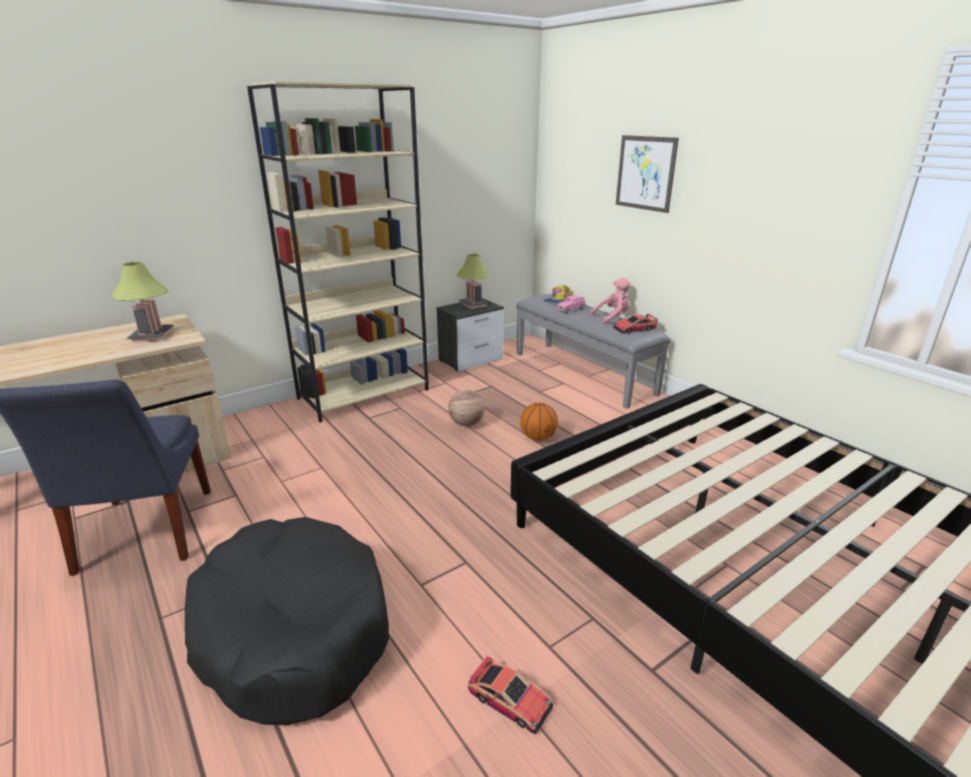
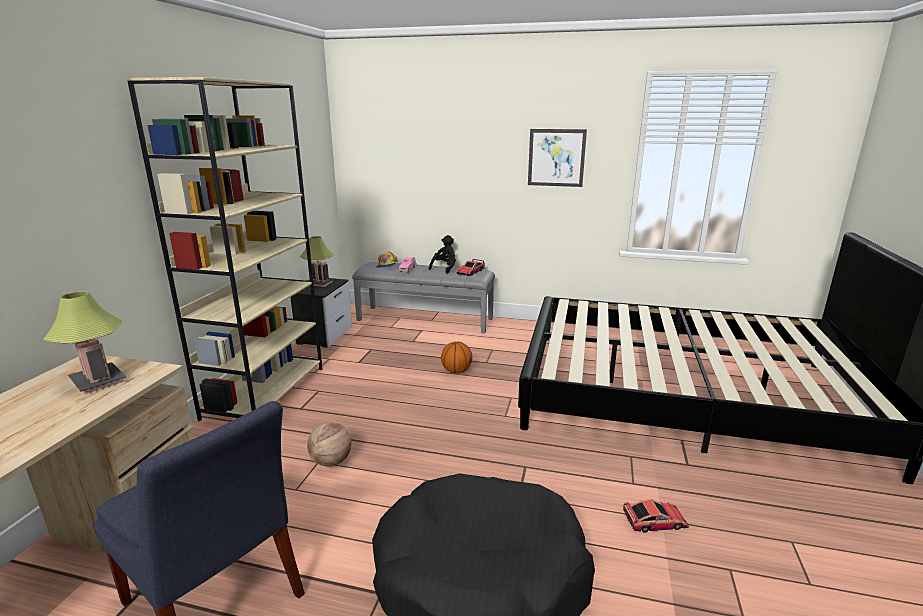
camera: 40 degrees left, 5 degrees down
(467, 424) = (392, 381): basketball -> basketball (331, 461)
(612, 318) = (445, 268): pink plush toy -> black plush toy
(645, 173) = (451, 153): picture -> picture (556, 158)

